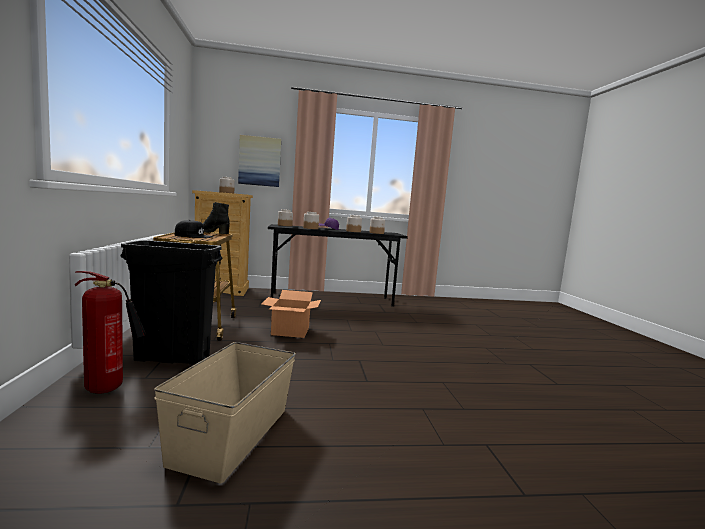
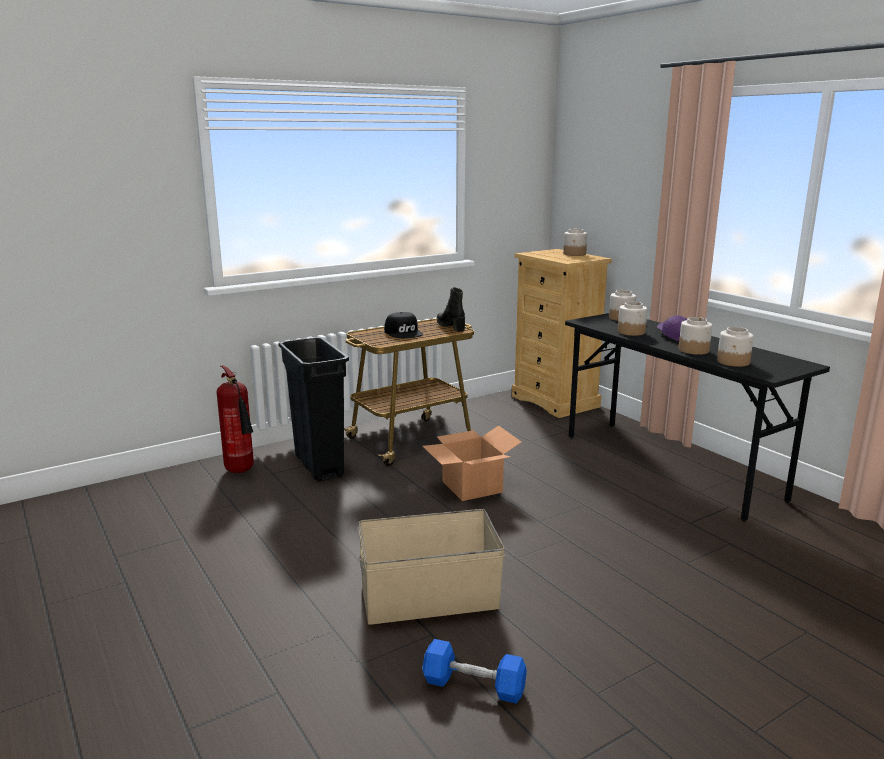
camera: 65 degrees right, 10 degrees up
(230, 435) = (206, 542): beige storage box -> beige storage box (428, 597)
(260, 161) = (625, 201): picture -> none
(494, 385) = (474, 685): none -> blue dumbbell

